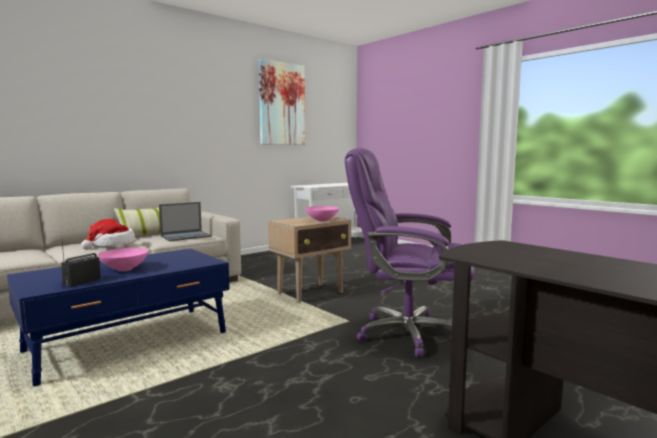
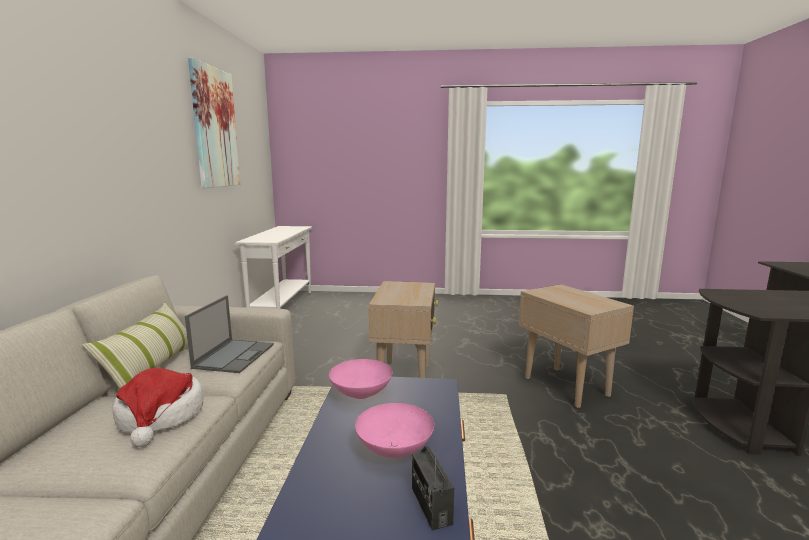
camera: 45 degrees left, 5 degrees up
(322, 220) = (420, 290): pink bowl -> pink bowl (361, 394)
(410, 334) = (565, 386): purple office chair -> beige side table

